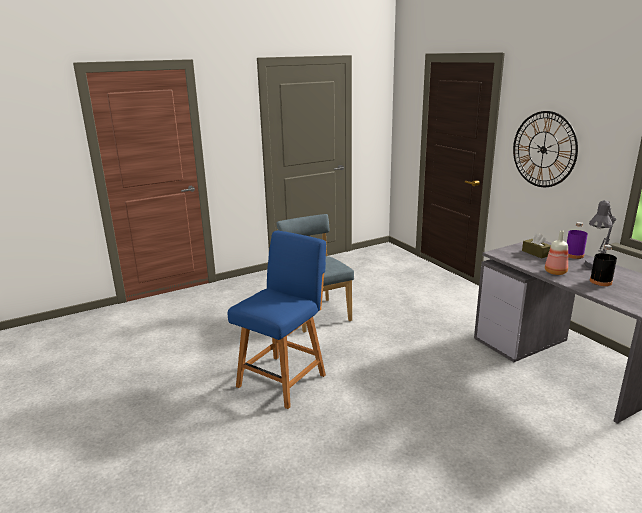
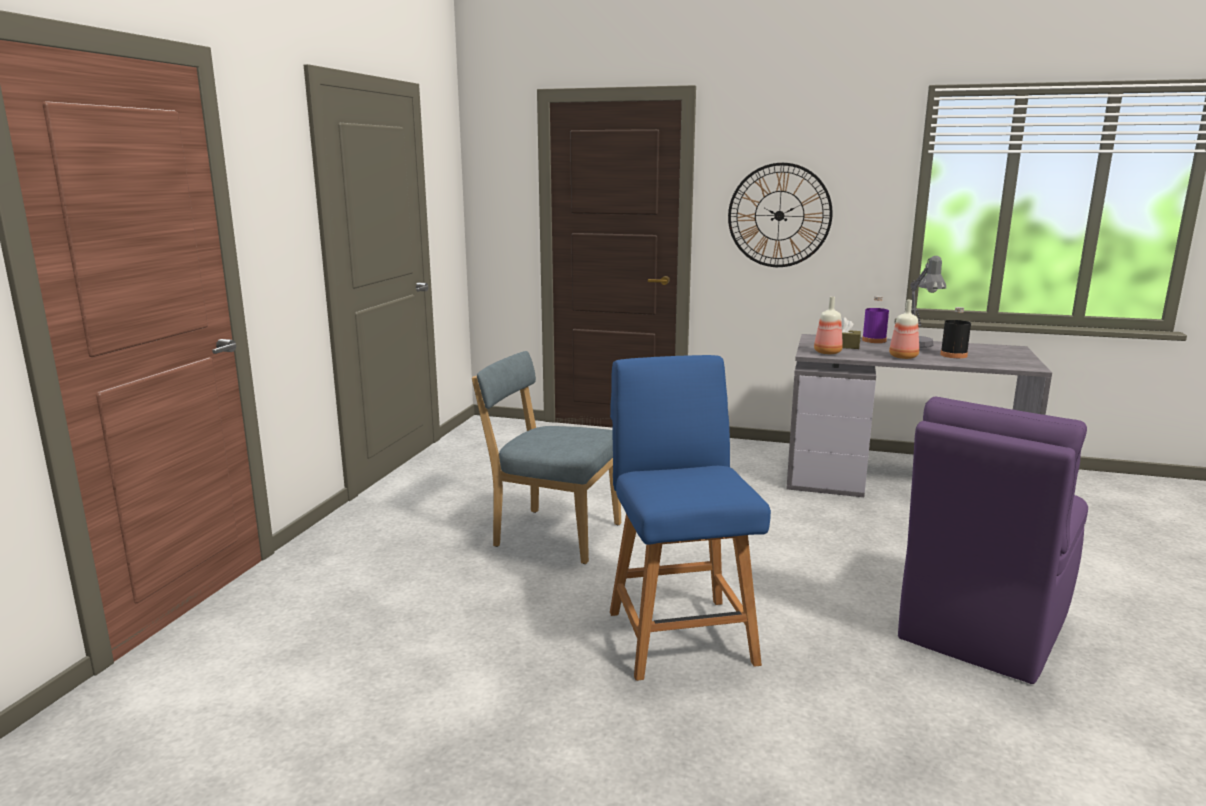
camera: 45 degrees left, 5 degrees down
(424, 457) = (982, 627): none -> purple chair
(510, 255) = (826, 352): none -> bottle

